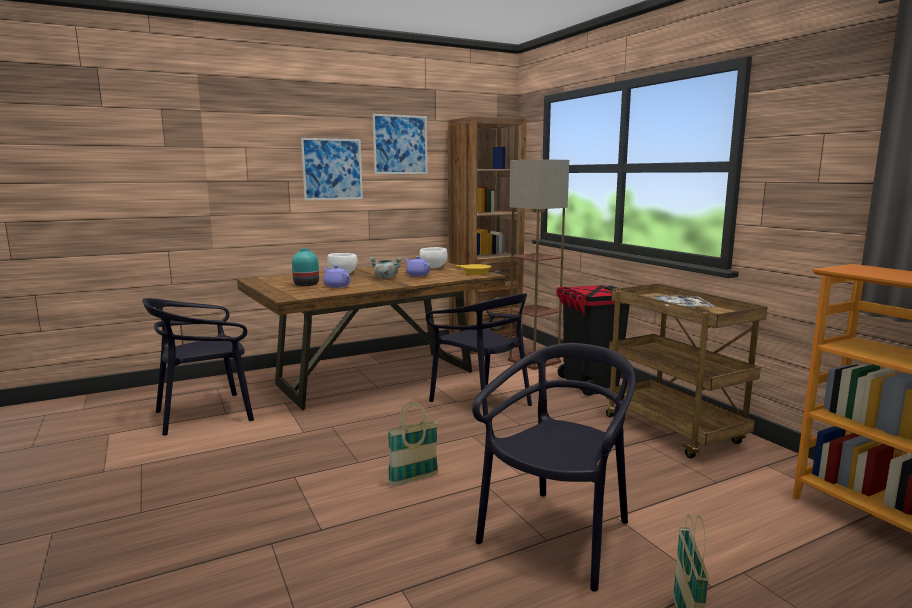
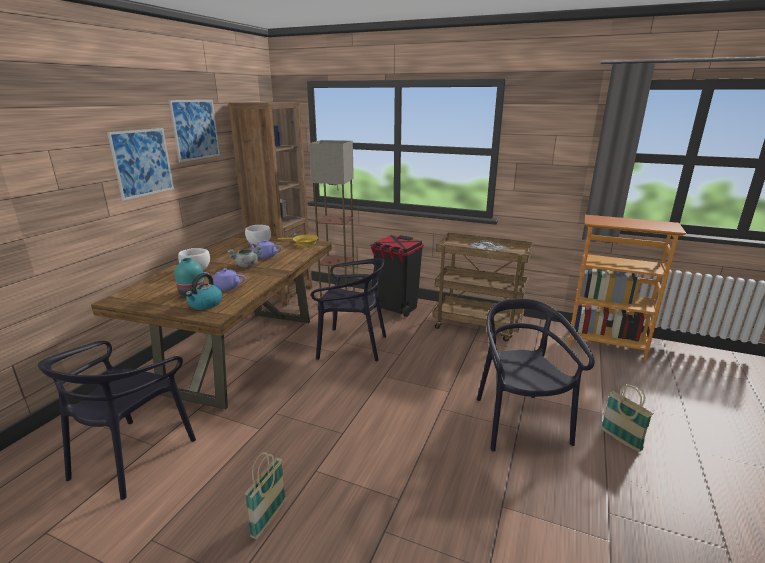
camera: 40 degrees left, 10 degrees up
(298, 291) = (205, 304): none -> kettle
(413, 479) = (398, 427): basket -> basket (269, 518)

